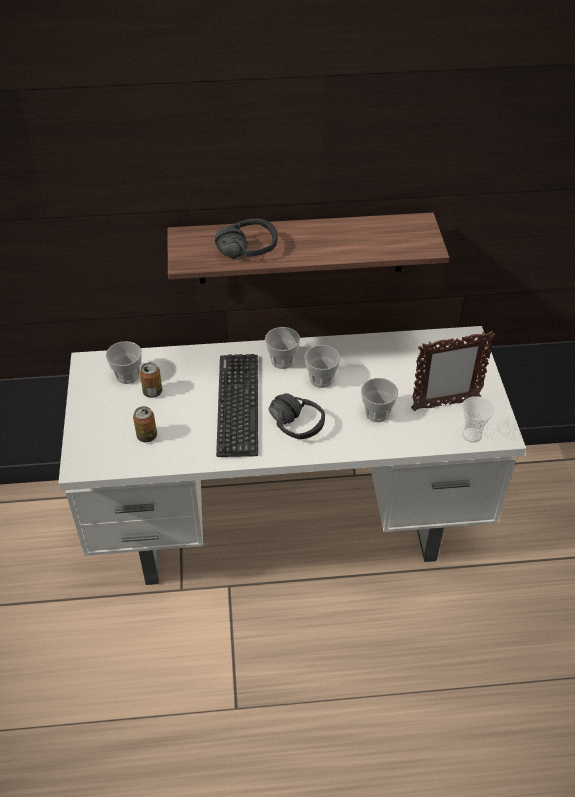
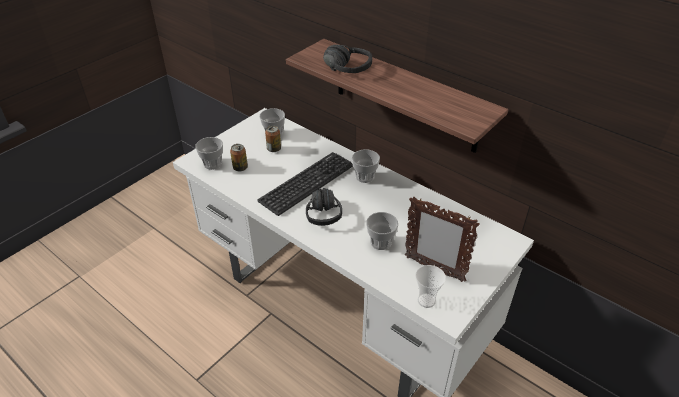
camera: 45 degrees right, 5 degrees down
(321, 379) = (373, 201): cup -> cup (212, 164)

